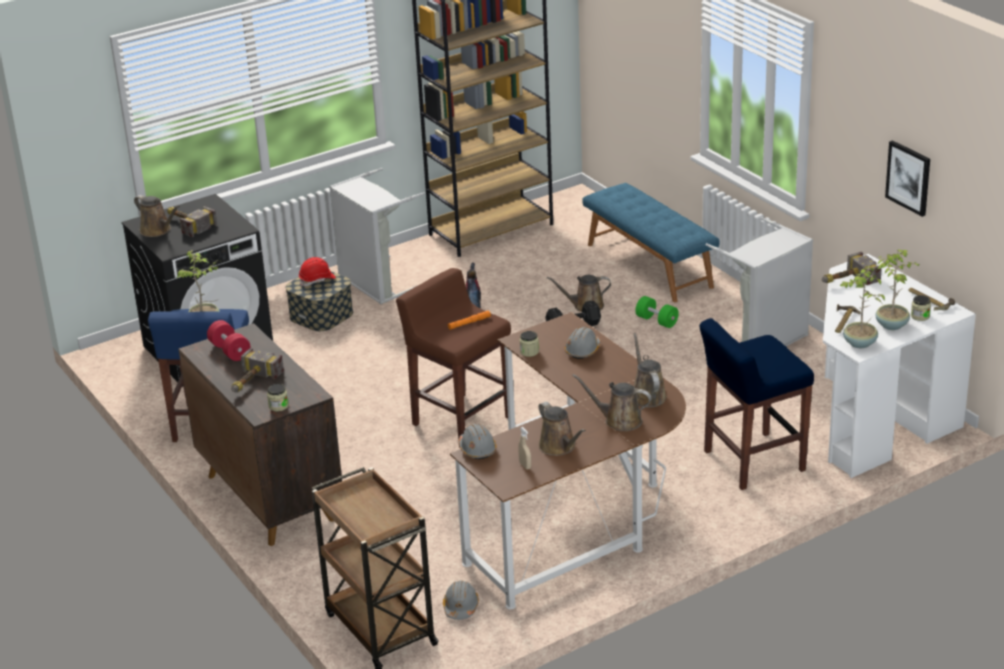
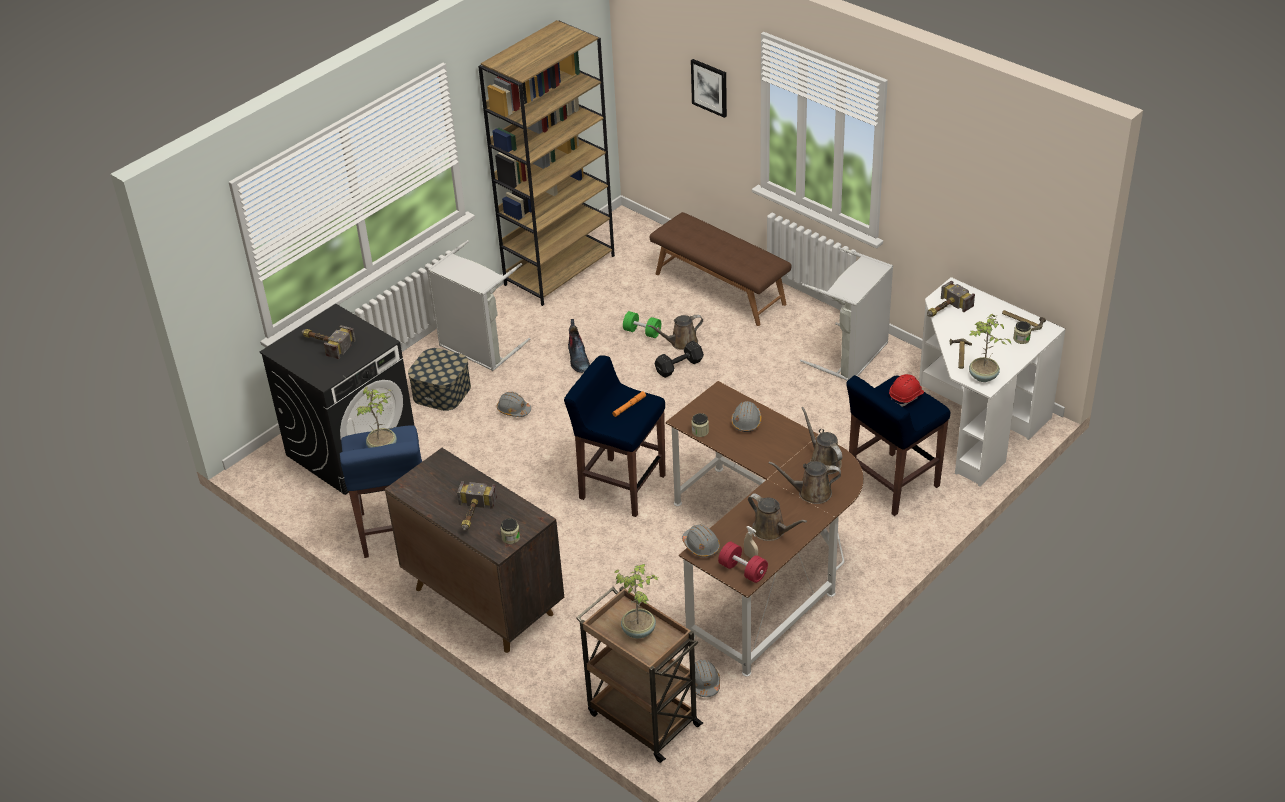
camera: 15 degrees left, 10 degrees up
(157, 230) = (300, 356): brown watering can -> none
(230, 351) = (435, 483): red dumbbell -> red dumbbell (743, 570)
(317, 280) = (435, 362): red hard hat -> red hard hat (906, 397)
(385, 340) = (513, 410): none -> grey hard hat
(460, 420) = (621, 486): brown stool -> blue stool
(650, 265) = (720, 288): blue bench -> brown bench
(657, 321) = (751, 349): green dumbbell -> green dumbbell (642, 332)
(892, 325) = (1002, 352): potted plant -> potted plant (639, 630)
(909, 177) = (993, 215): picture -> picture (709, 87)

